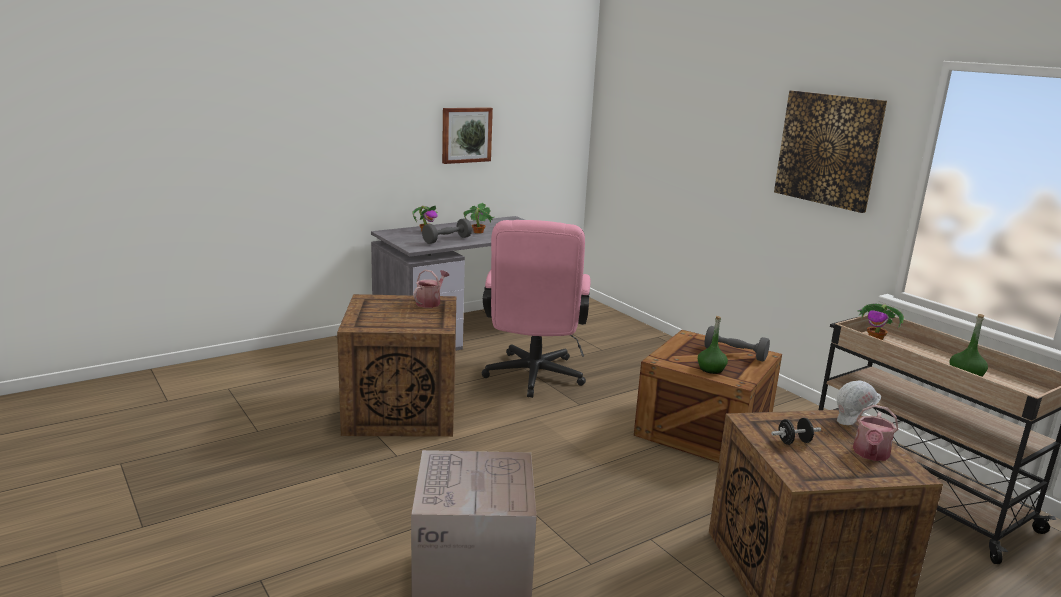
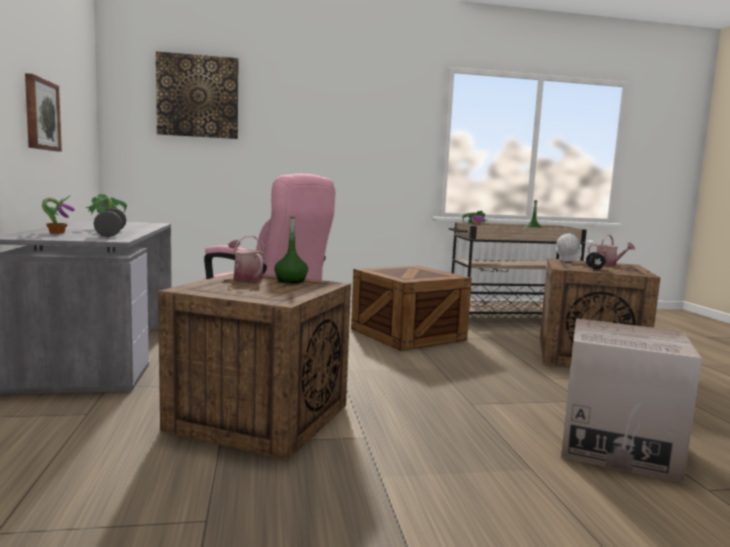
camera: 65 degrees left, 10 degrees down
(711, 369) = (432, 276): green bottle -> green bottle (291, 281)
(735, 354) = (410, 270): grey dumbbell -> none
(828, 149) = (379, 127): picture -> picture (198, 96)

